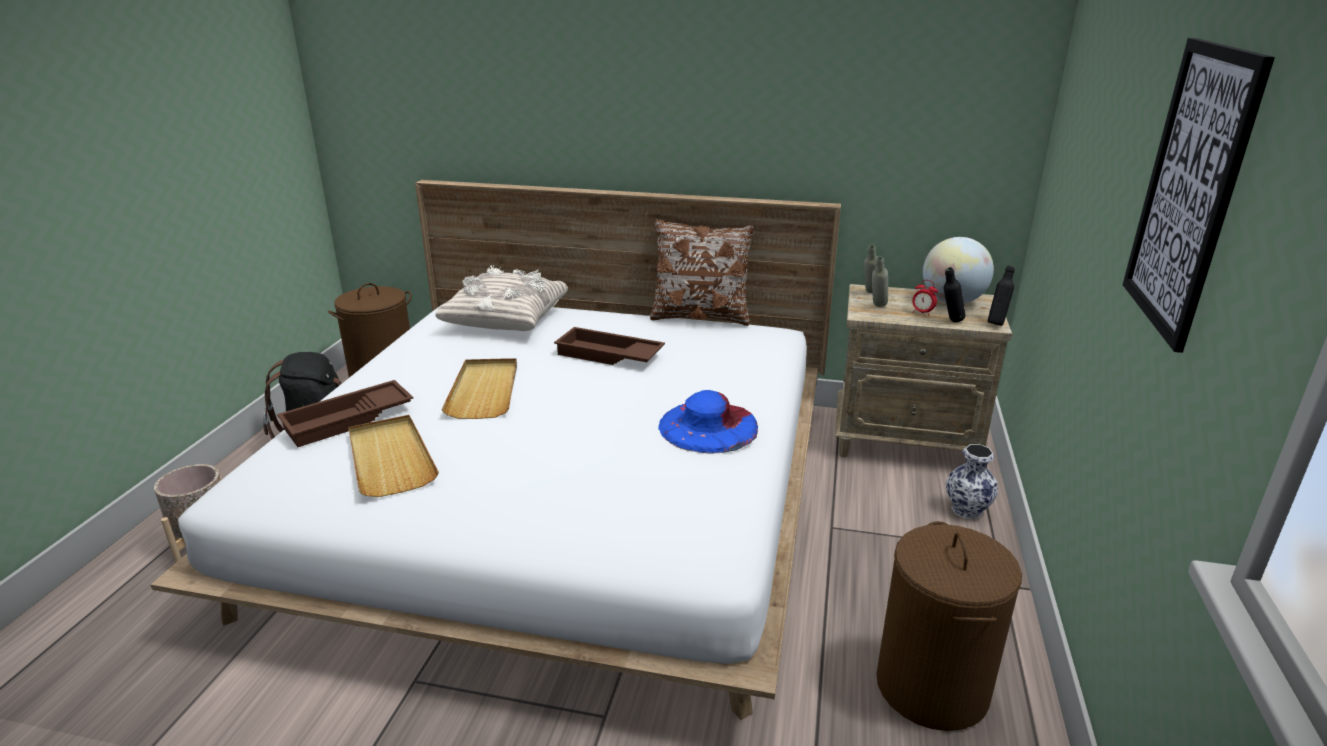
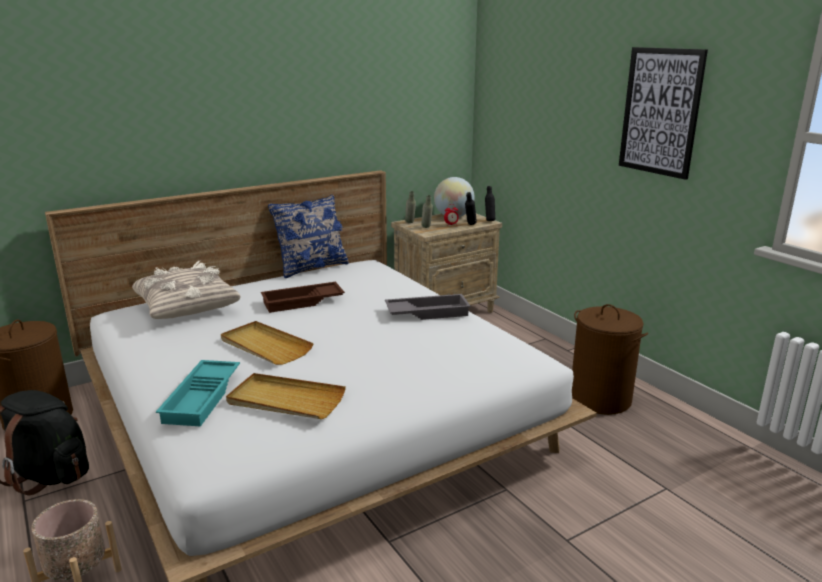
camera: 45 degrees left, 5 degrees down
(348, 420) = (203, 398): brown tray -> turquoise tray
(700, 318) = (312, 268): brown pillow -> blue pillow
(708, 426) = (427, 312): blue hat -> grey tray
(966, 510) = (513, 329): vase -> none

